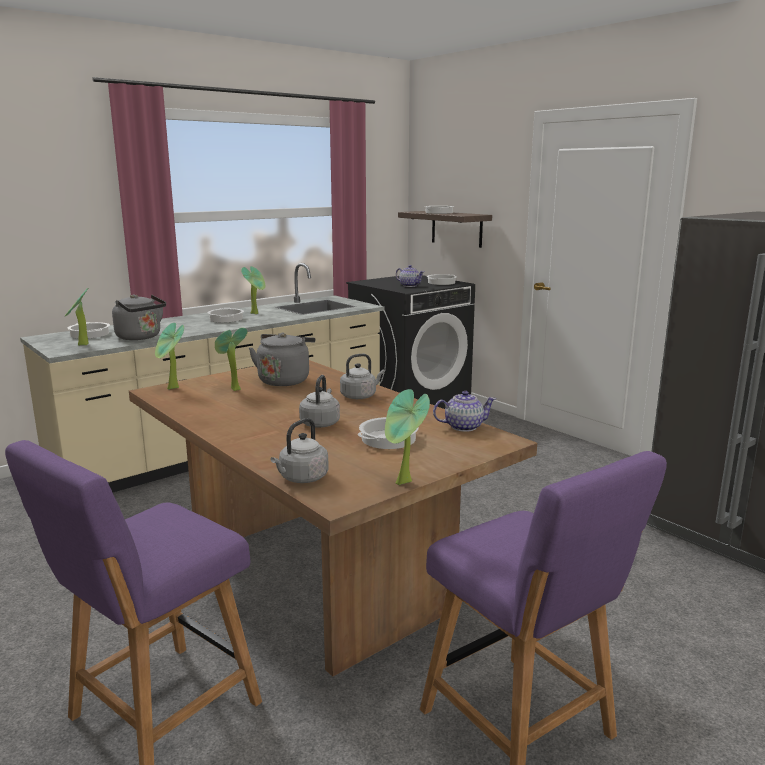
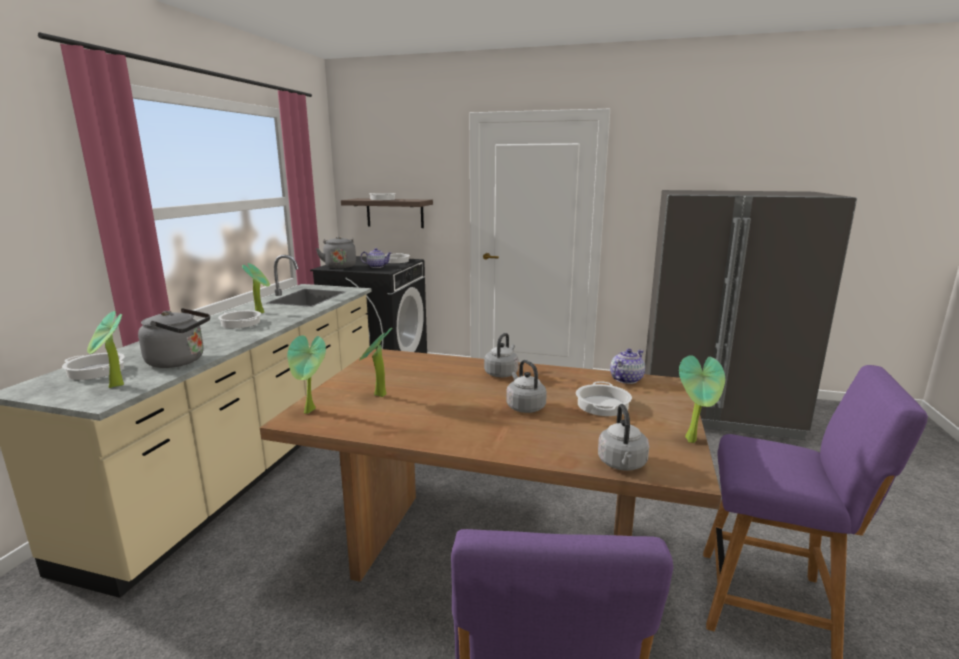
camera: 35 degrees left, 0 degrees up
(285, 380) = (407, 374): grey kettle -> grey kettle (340, 266)

